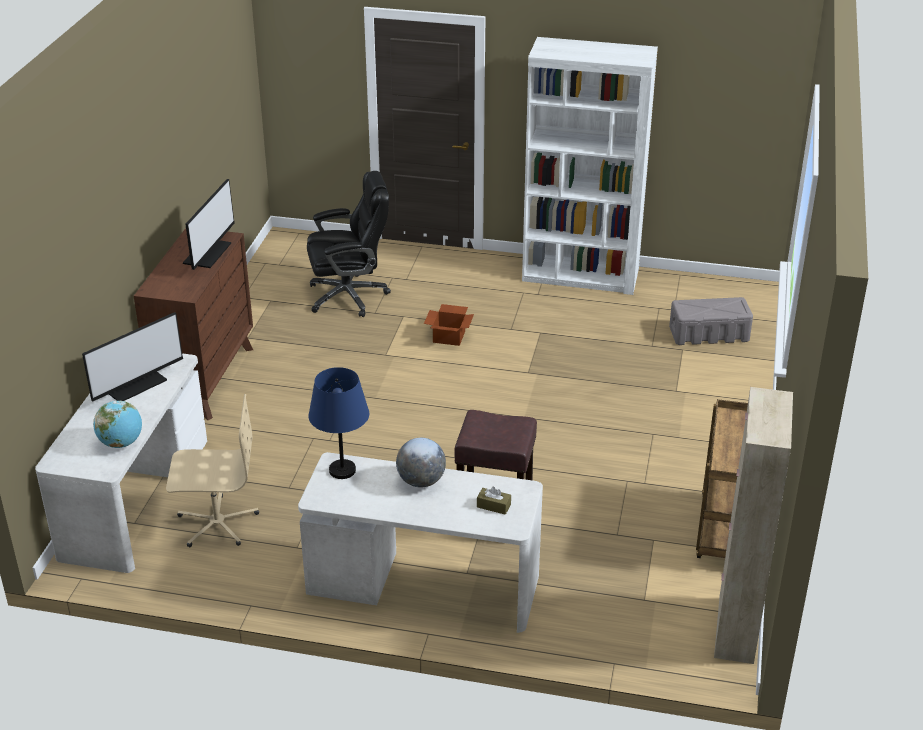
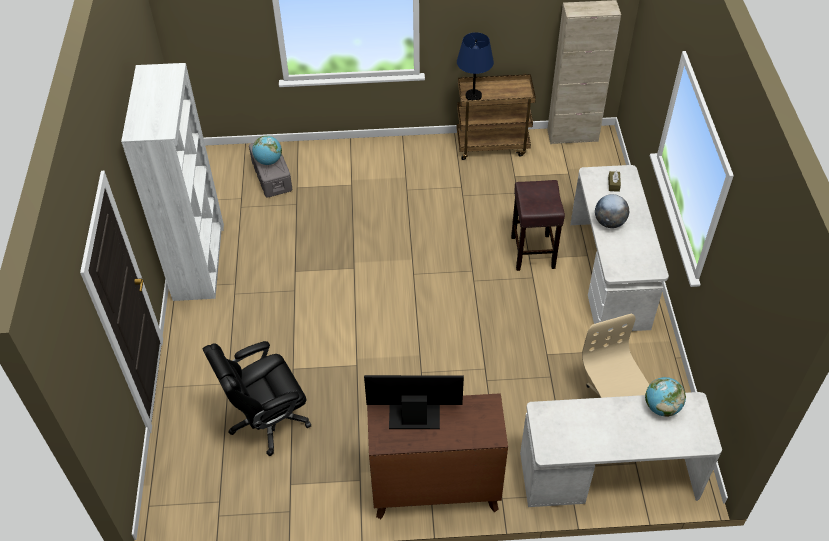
camera: 105 degrees left, 15 degrees up
(135, 385) = (587, 430): monitor -> none
(342, 470) = (620, 264): blue table lamp -> blue table lamp (473, 96)
(349, 296) = (267, 420): black office chair -> black office chair turned 90 degrees counterclockwise
(449, 336) = (316, 328): cardboard box -> none
(706, 306) = (268, 161): none -> globe

